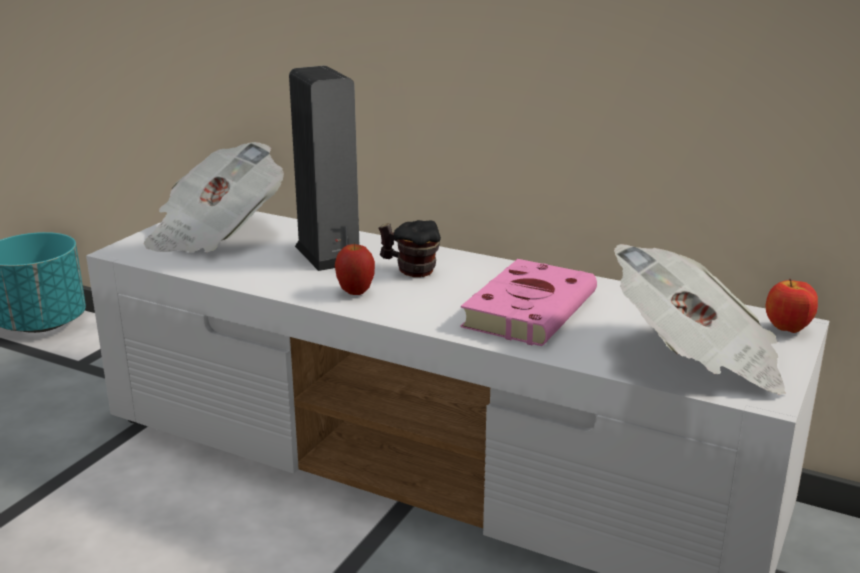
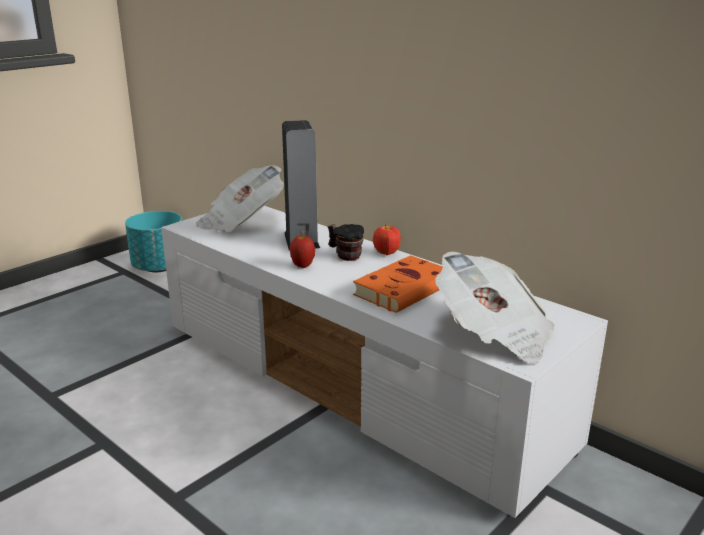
camera: 15 degrees right, 0 degrees up
(531, 309) = (406, 289): pink book -> orange book
(787, 329) = (571, 322): apple -> apple (386, 253)

